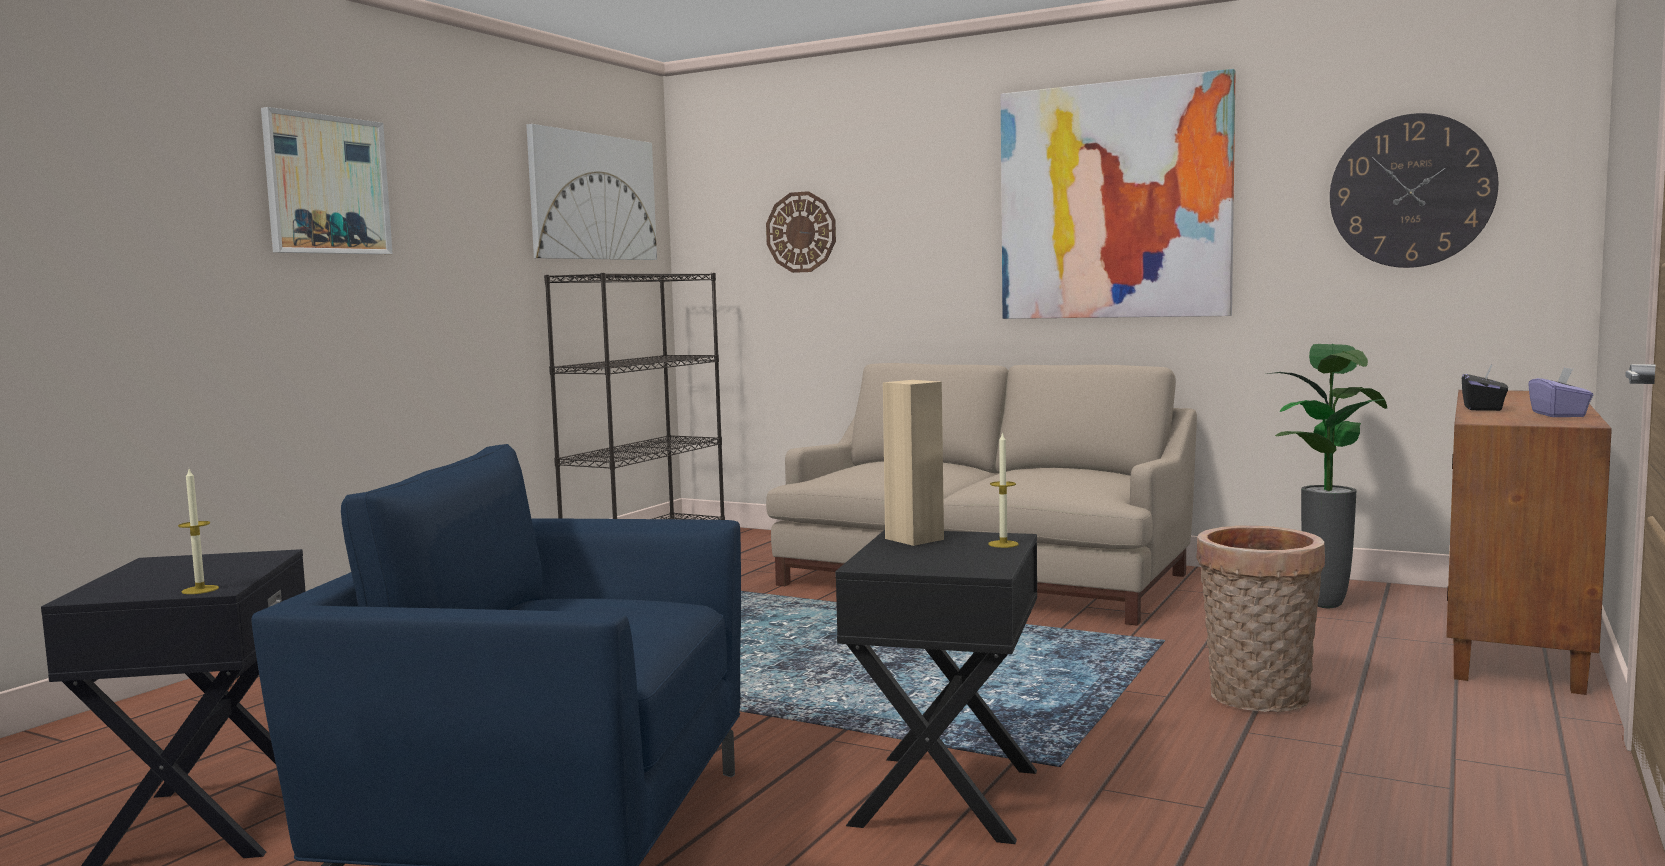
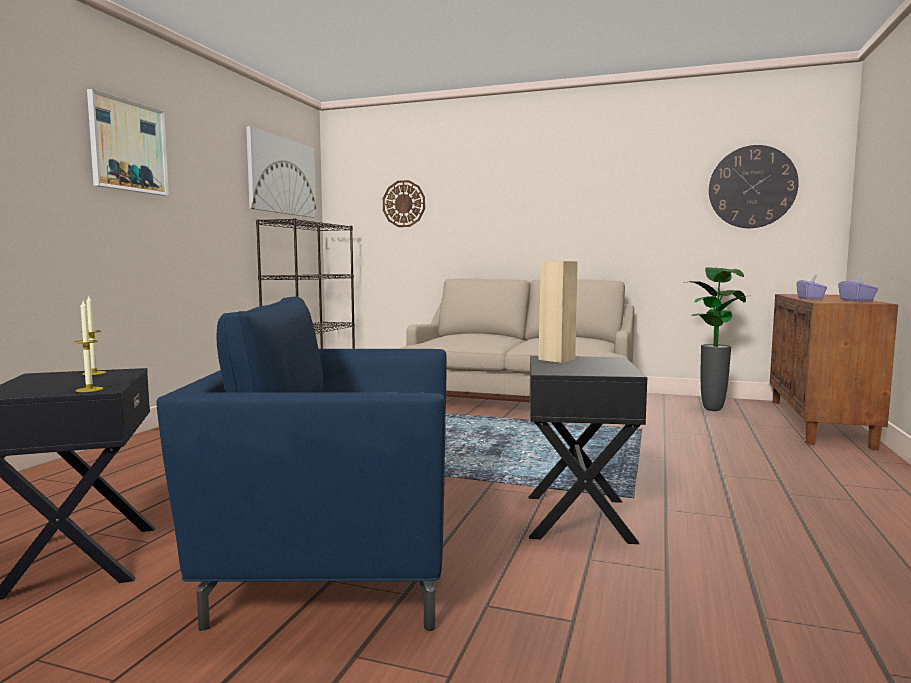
camera: 10 degrees left, 0 degrees up
(1003, 544) = (614, 361): candle -> candle (94, 373)
(1113, 201) = (588, 189): picture -> none
(1257, 700) = (714, 458): basket -> none
(1483, 408) = (810, 298): black tissue box -> purple tissue box

